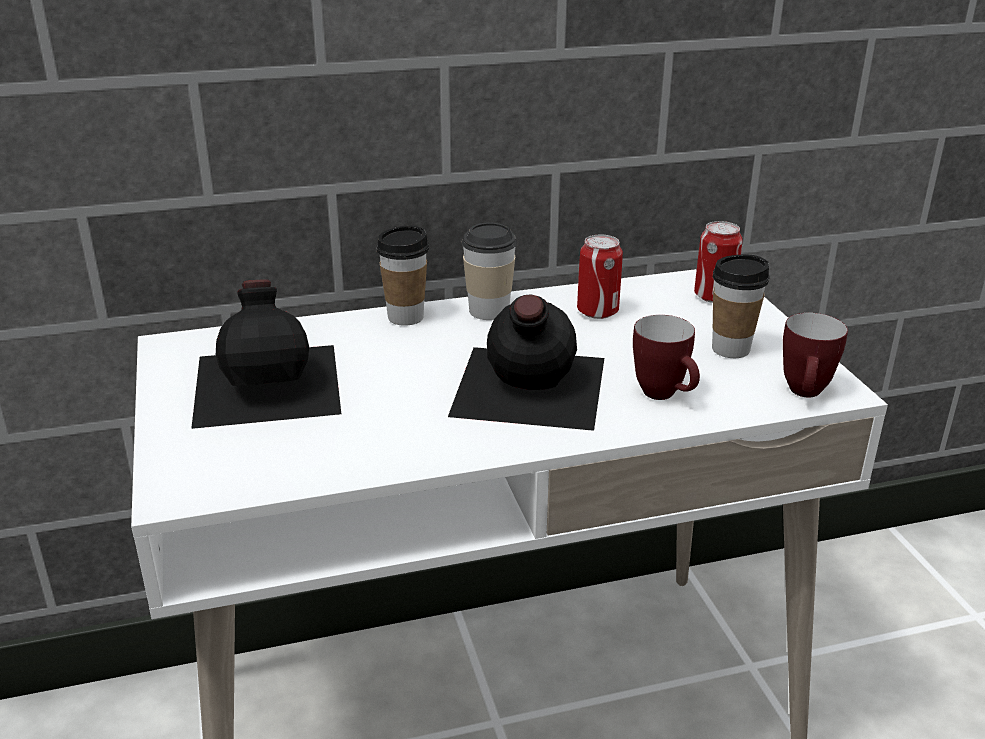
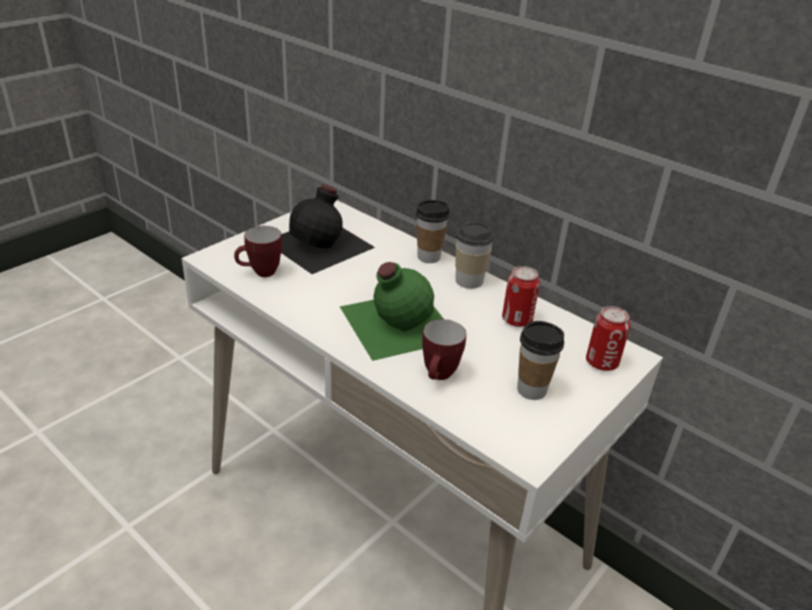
camera: 55 degrees right, 5 degrees up
(526, 387) = (396, 322): black bottle -> green bottle
(805, 395) = (505, 441): mug -> mug (260, 273)

